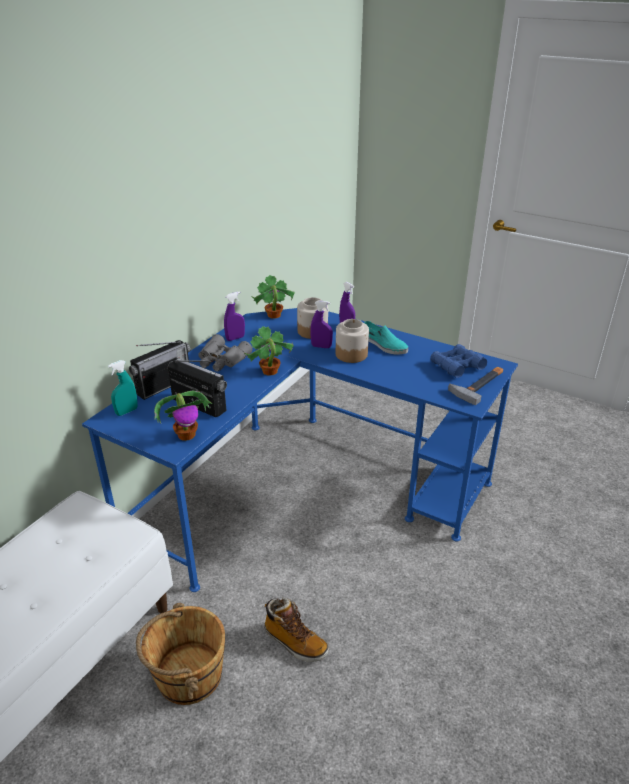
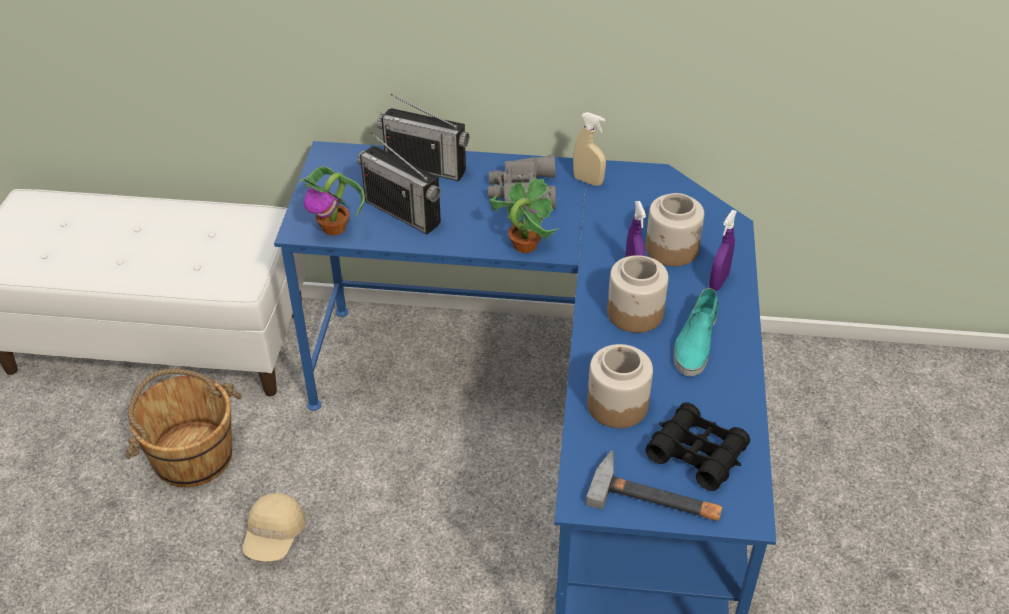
camera: 65 degrees right, 10 degrees up
(126, 411) = (354, 162): turquoise spray bottle -> none
(199, 405) = (402, 212): radio -> radio turned 120 degrees clockwise
(235, 338) = (588, 181): purple spray bottle -> beige spray bottle
(273, 315) = (685, 193): potted plant -> none
(295, 642) = (274, 536): boot -> beige cap
(412, 378) = (617, 404): none -> jar
(457, 366) = (696, 453): blue binoculars -> black binoculars

